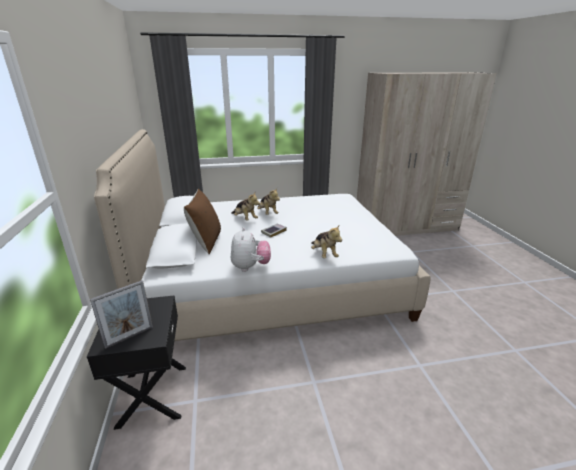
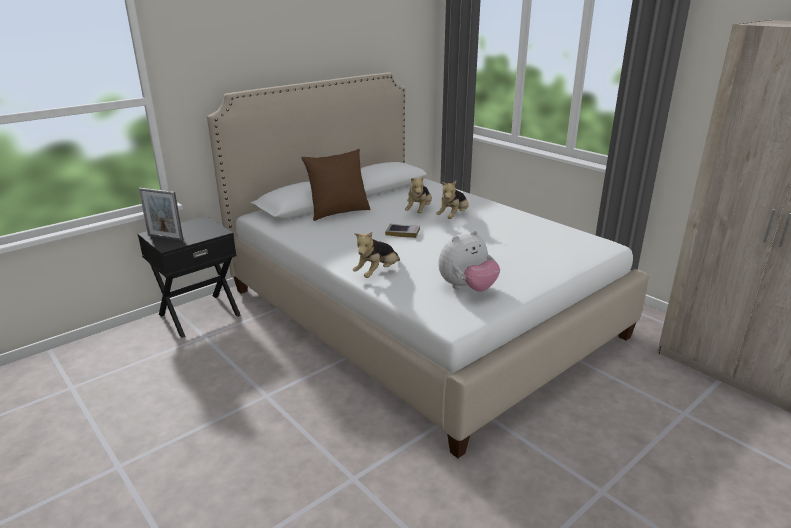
camera: 60 degrees right, 0 degrees up
(250, 267) = (307, 245): plush toy -> plush toy (467, 288)

